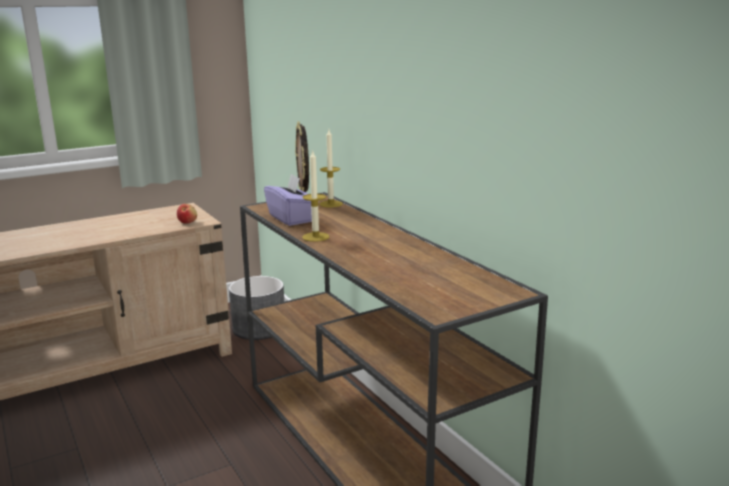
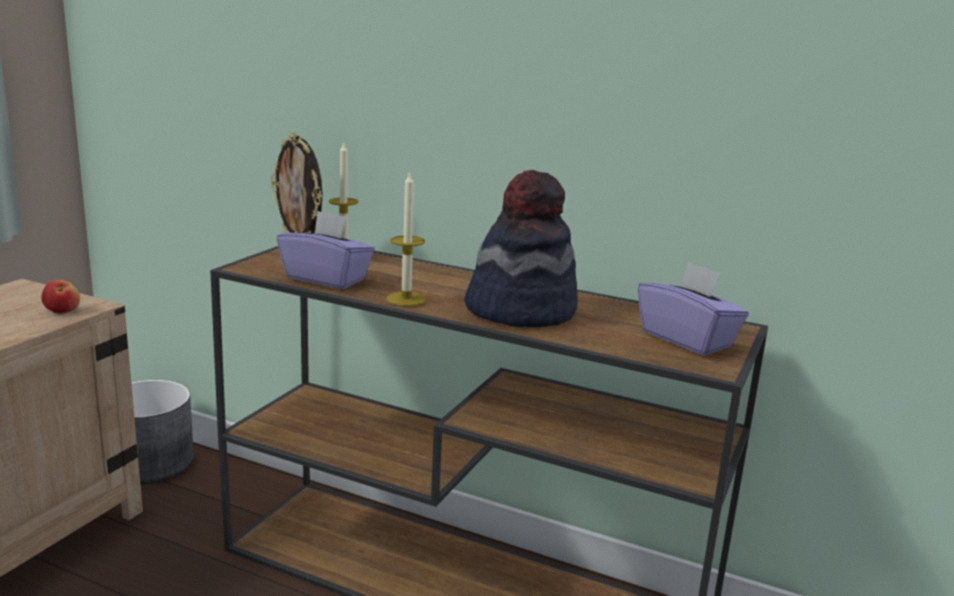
camera: 35 degrees left, 0 degrees up
(375, 254) = (521, 310): none -> hat
(458, 292) = (687, 339): none -> purple tissue box

